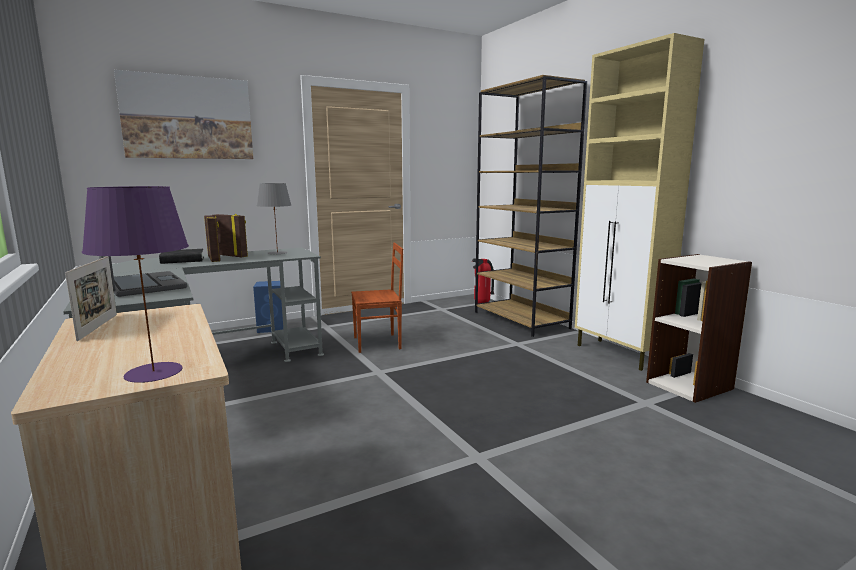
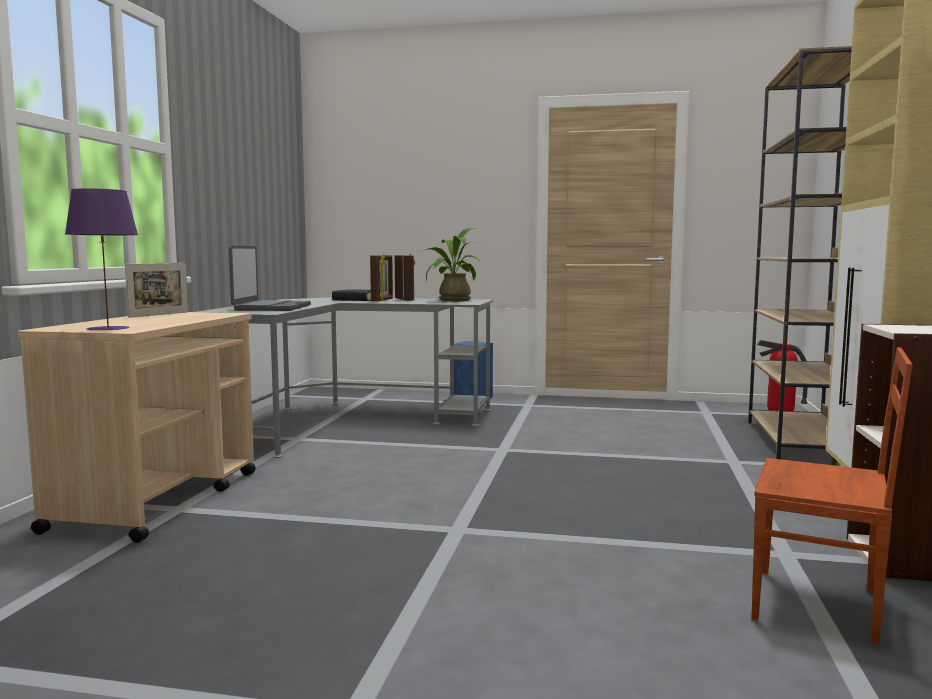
camera: 40 degrees right, 5 degrees down
(188, 118) = (413, 157): picture -> none
(277, 253) = (450, 300): grey table lamp -> potted plant
(378, 343) = (553, 428): brown chair -> brown chair (818, 606)

